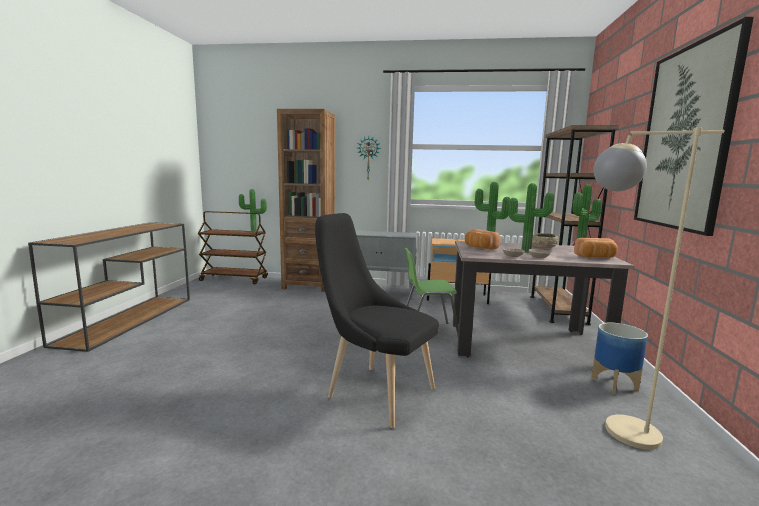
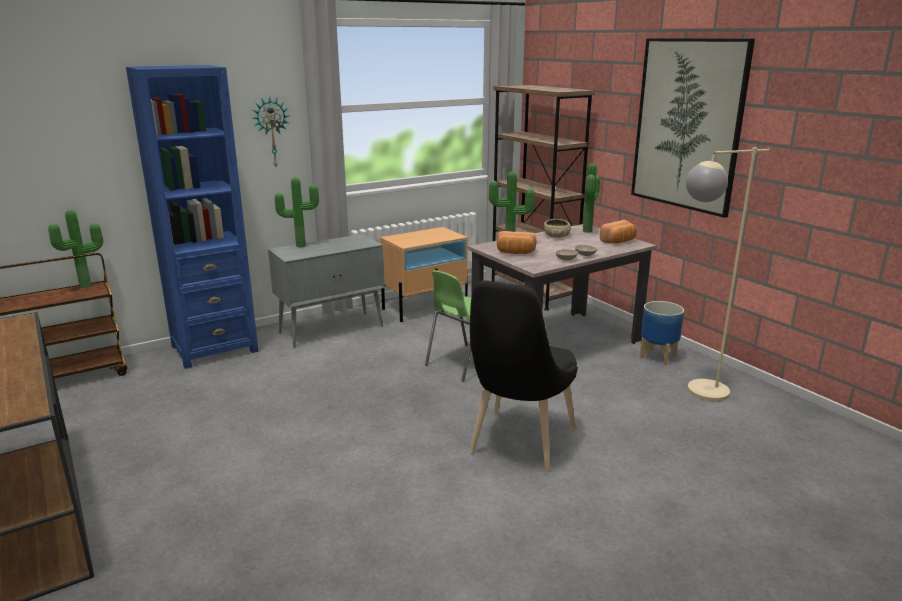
camera: 40 degrees left, 10 degrees up
(309, 285) = (214, 348): brown bookcase -> blue bookcase
(375, 391) = (519, 444): black chair -> black chair turned 60 degrees counterclockwise
(526, 251) = (559, 247): potted plant -> potted plant (300, 245)

